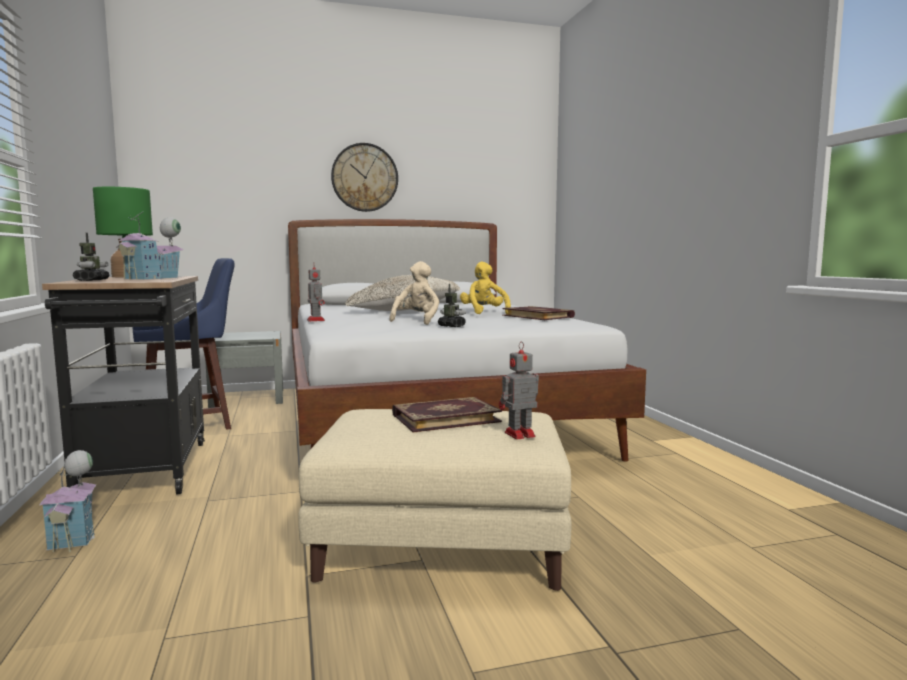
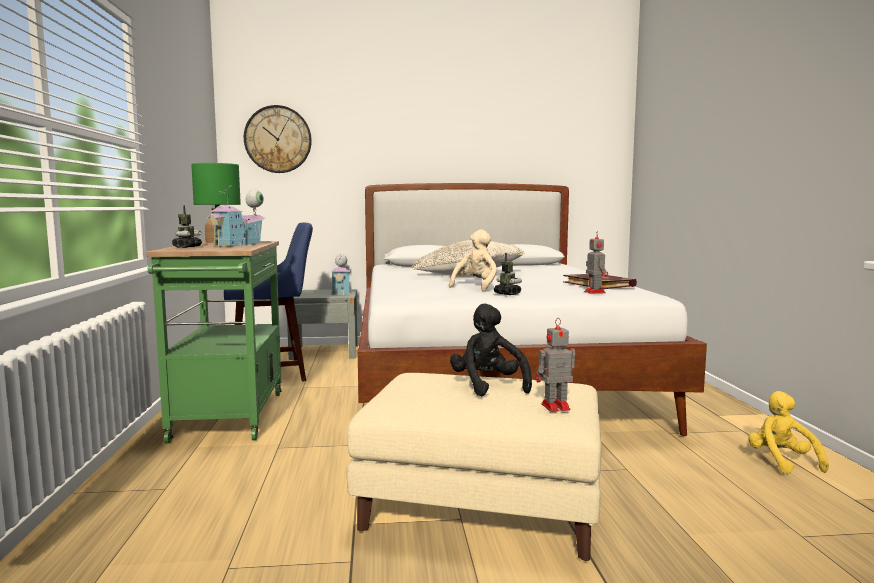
camera: 10 degrees right, 0 degrees up
(76, 534) = (167, 470): toy house -> toy house (341, 292)
(144, 472) = (228, 418): black cart -> green cart
(315, 320) = (381, 283): toy robot -> toy robot (594, 292)
(364, 177) = (438, 142): wall clock -> wall clock (278, 139)
(445, 418) = (488, 386): book -> black plush toy
(484, 313) = (546, 279): yellow plush toy -> yellow plush toy (782, 461)

